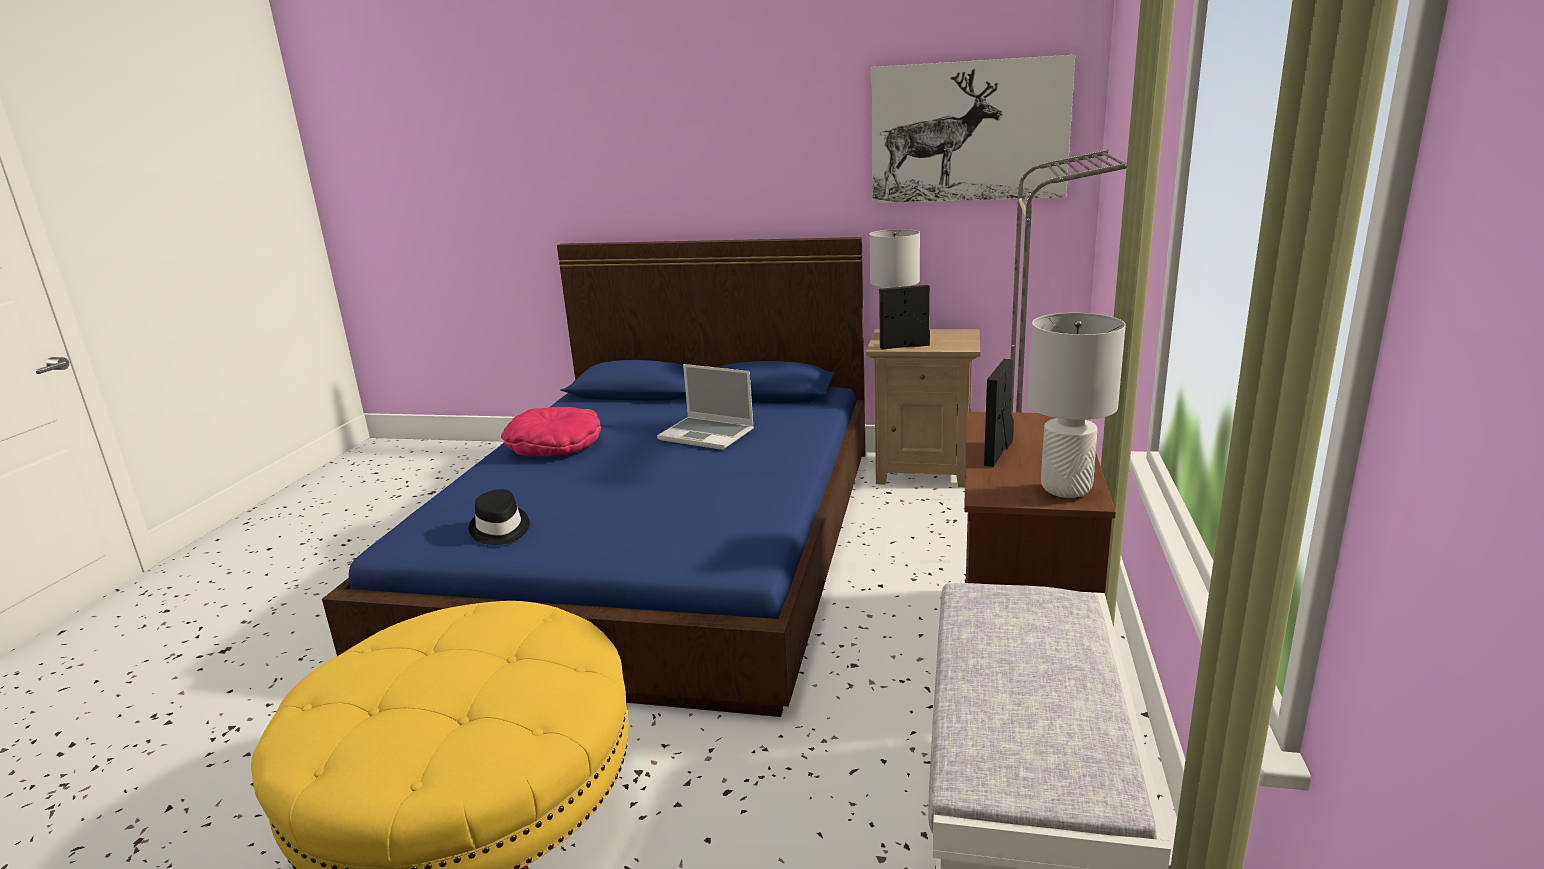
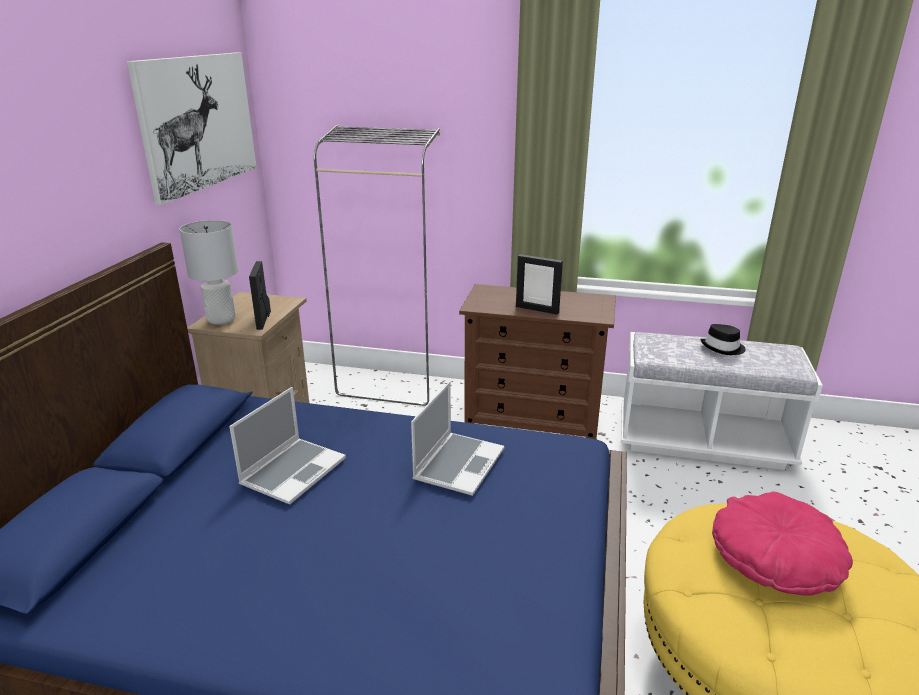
camera: 90 degrees left, 5 degrees up
(499, 529) = (519, 603): black hat -> black hat (723, 348)
(556, 445) = (255, 599): pink pillow -> pink pillow (773, 557)
(713, 498) = (458, 464): none -> laptop
(1066, 492) = (594, 301): grey table lamp -> none

